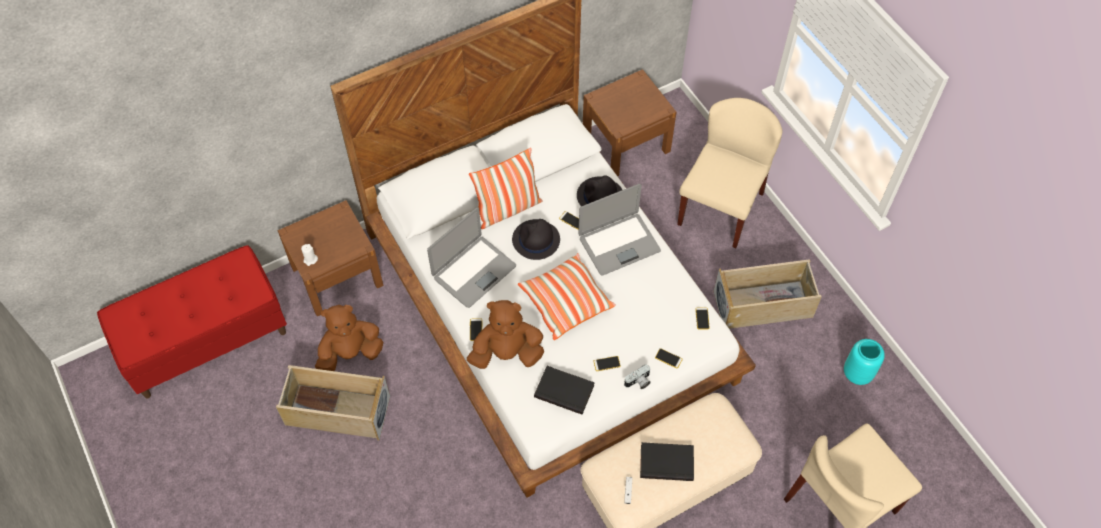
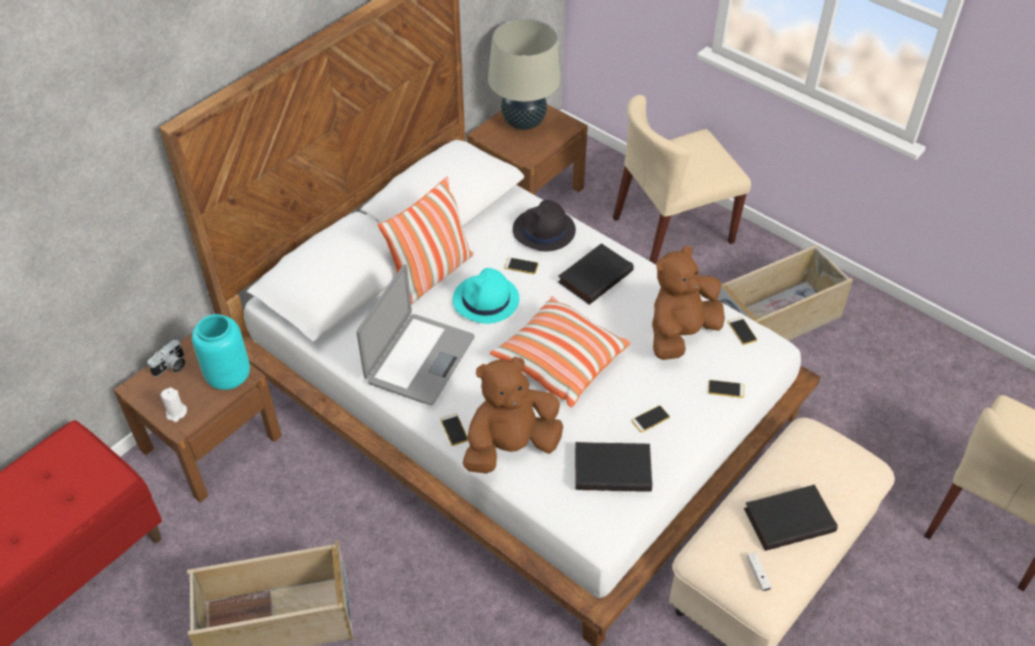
camera: 20 degrees left, 10 degrees down
(350, 353) = (267, 536): brown plush toy -> brown plush toy (681, 334)
(535, 240) = (486, 300): black hat -> turquoise hat
(618, 244) = (594, 276): laptop -> black book
(629, 96) = (524, 122): none -> beige table lamp
(638, 382) = (703, 429): camera -> camera (171, 367)
(720, 208) = (672, 231): beige chair -> beige chair turned 120 degrees counterclockwise
(858, 374) = (926, 363): turquoise vase -> turquoise vase (229, 377)

